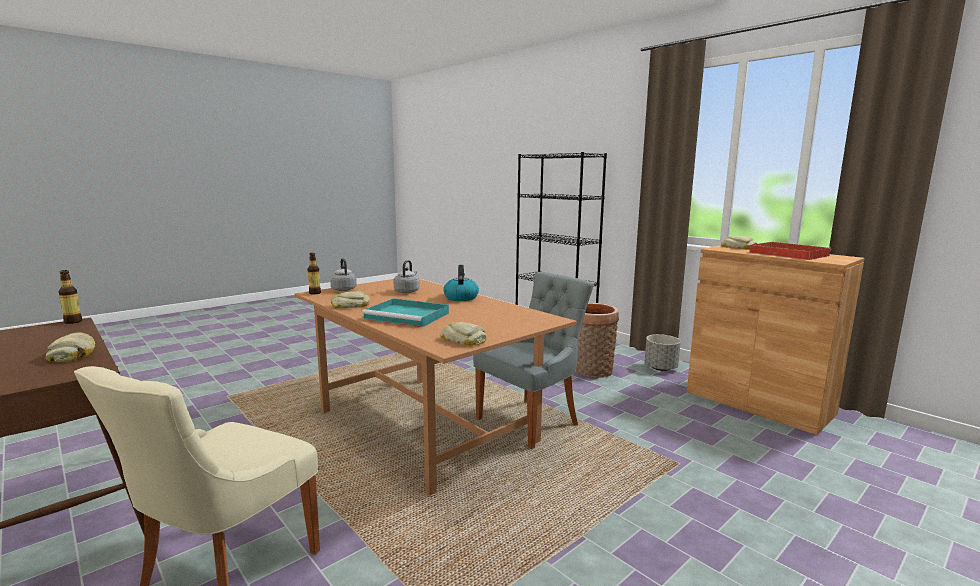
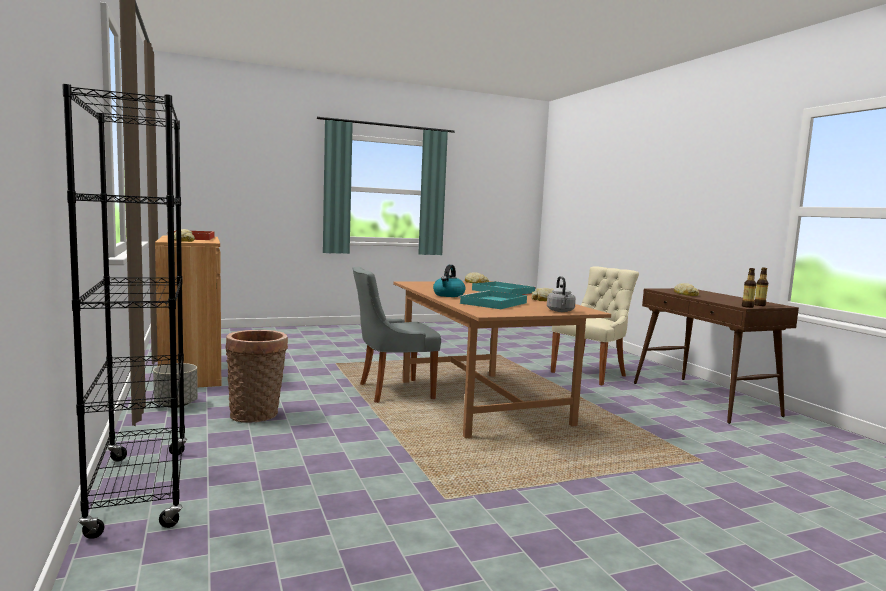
camera: 160 degrees left, 5 degrees down
(315, 293) = (588, 311): bottle -> bottle (759, 305)
(407, 291) = (493, 303): grey kettle -> turquoise tray

